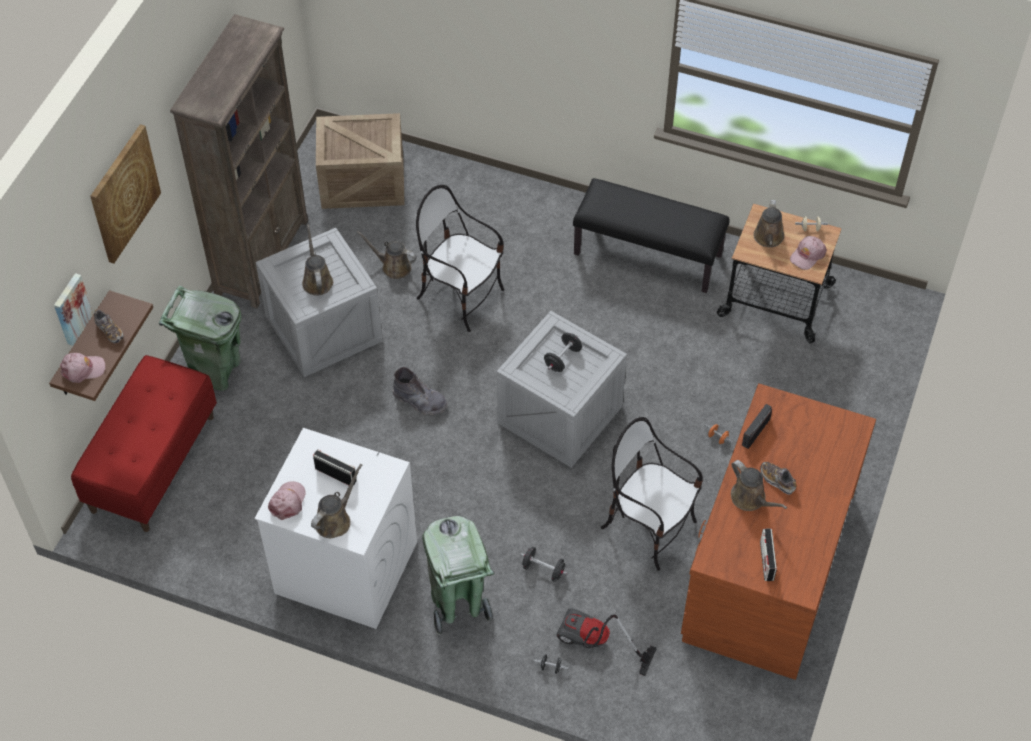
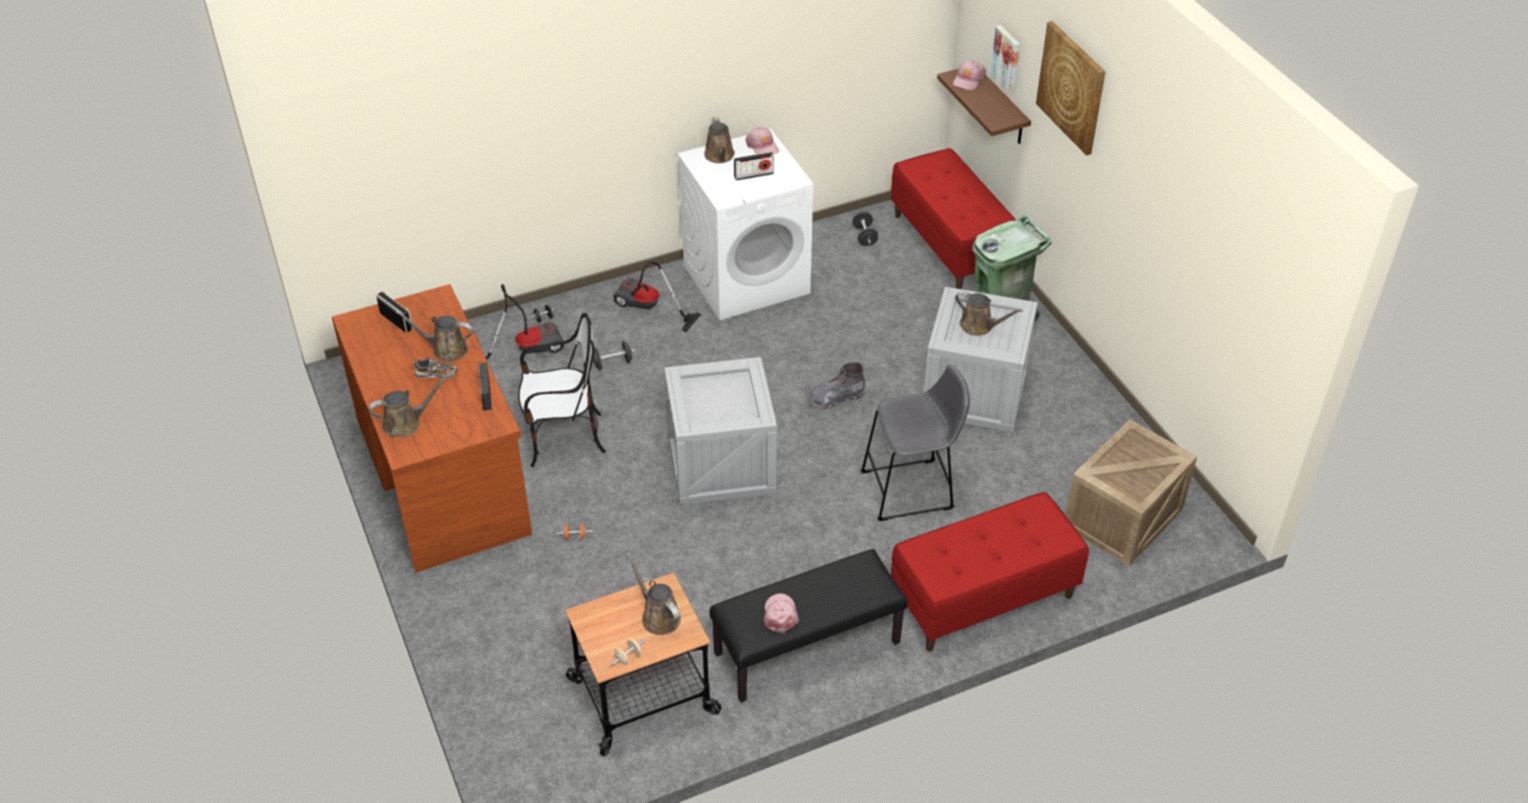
camera: 135 degrees right, 10 degrees down
(109, 331) = (989, 104): shoe -> none
(262, 256) = (1097, 404): brown bookcase -> none
(393, 266) = (995, 472): brown watering can -> brown watering can (405, 423)
(458, 604) = (647, 309): green trash can -> vacuum cleaner
(460, 296) = (912, 490): chair -> grey stool
(510, 203) = (983, 598): none -> red bench
(562, 359) = (724, 403): black dumbbell -> black dumbbell (864, 237)
(807, 255) = (604, 627): pink cap -> pink cap (780, 615)

